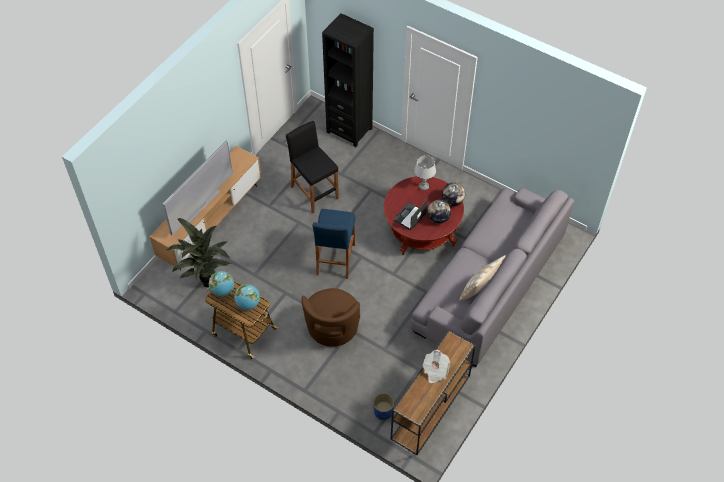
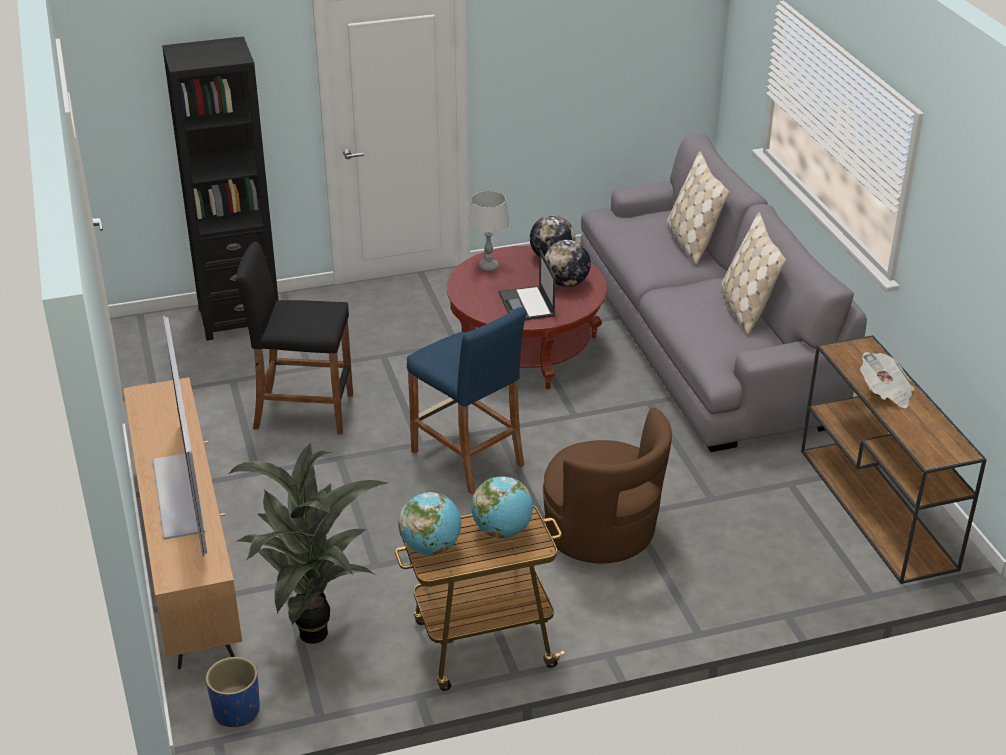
camera: 50 degrees left, 20 degrees down
(383, 412) = (837, 563): blue planter -> blue planter (237, 711)
(513, 239) = (692, 242): none -> beige pillow

